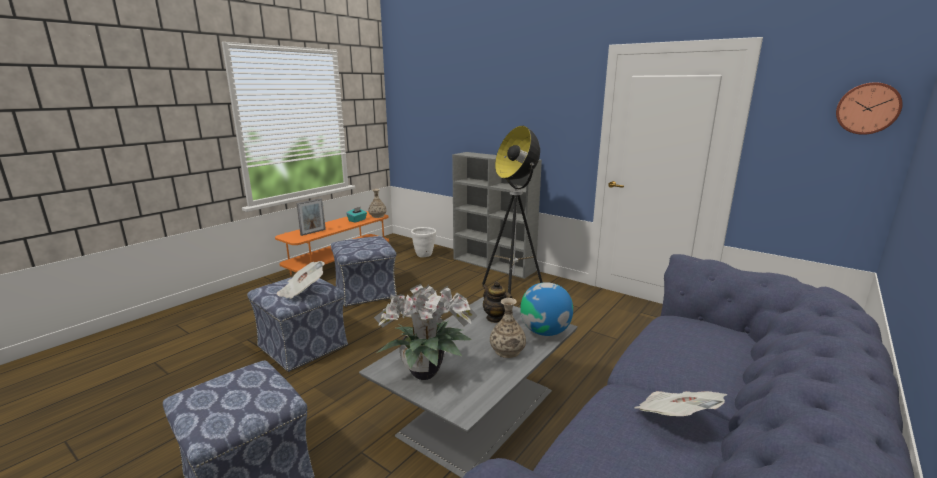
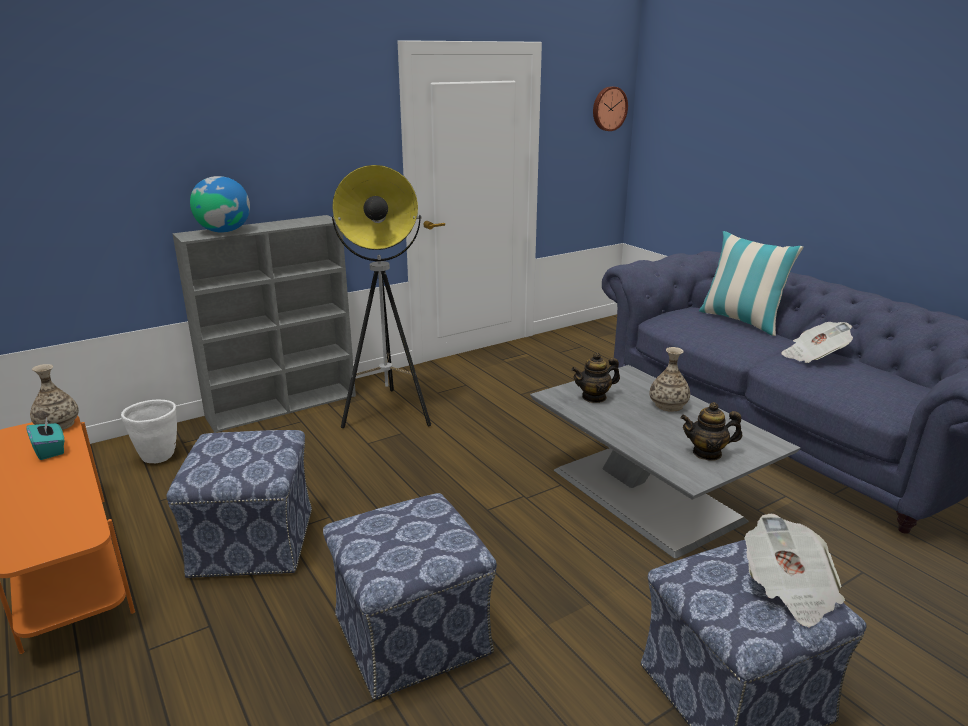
camera: 70 degrees left, 5 degrees up
(302, 291) = (434, 526): newspaper -> newspaper (789, 590)
(313, 232) = (56, 512): picture frame -> none
(427, 374) = (707, 453): potted plant -> teapot
(545, 331) = (635, 380): globe -> globe (224, 231)
(736, 363) = (741, 321): none -> pillow

